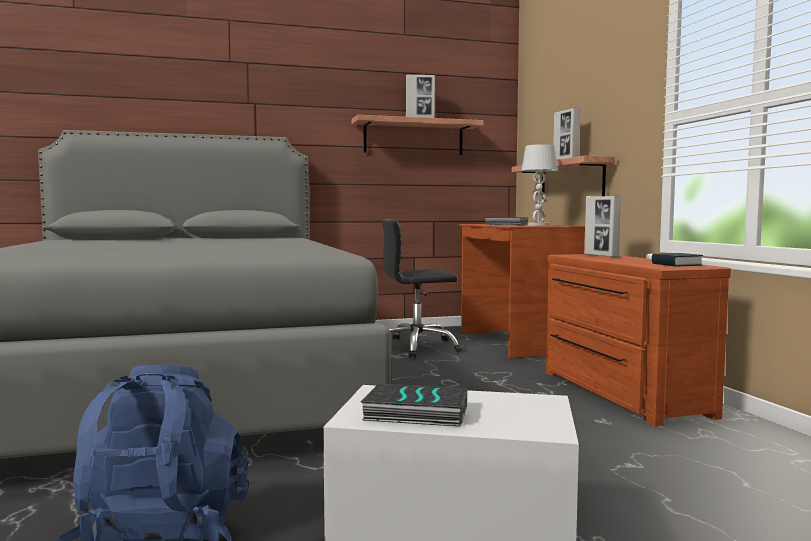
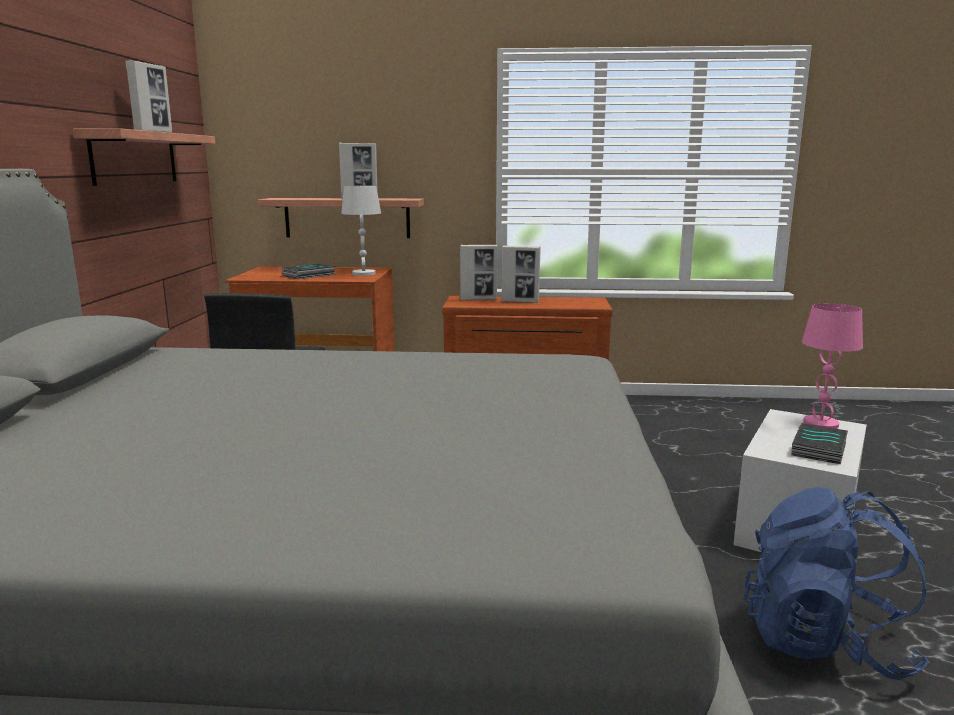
camera: 70 degrees left, 10 degrees up
(532, 417) = (821, 424): none -> pink table lamp
(620, 259) = (520, 302): none -> picture frame
(676, 265) = (581, 301): book -> none

